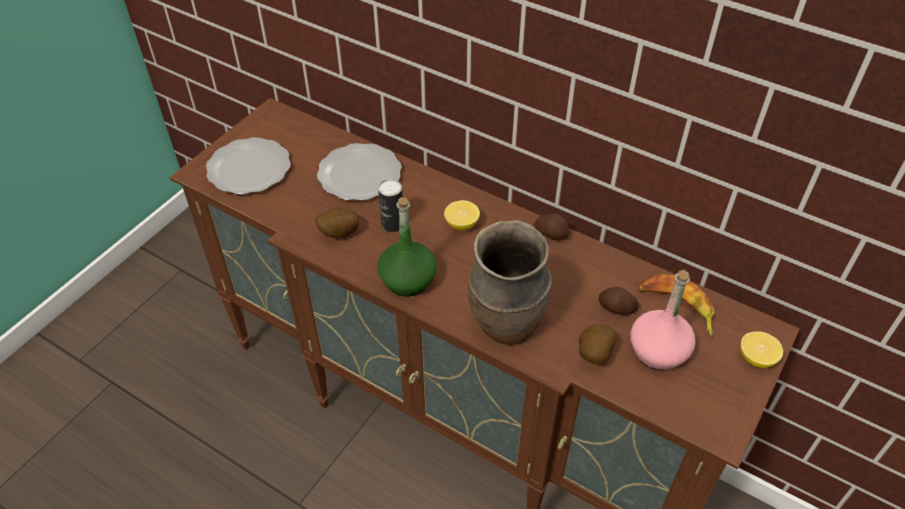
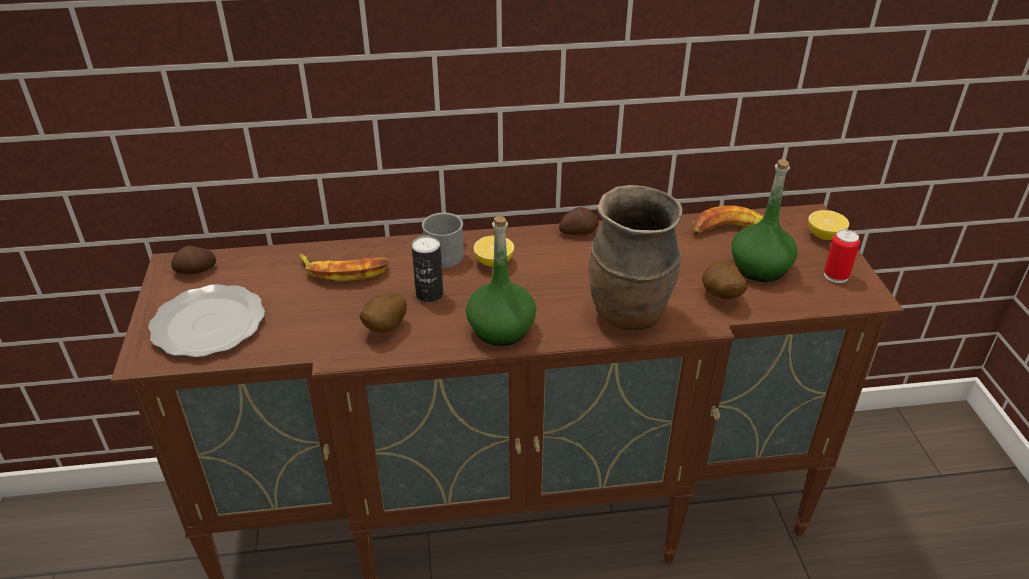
camera: 40 degrees left, 10 degrees down
(361, 174) = (344, 271): plate -> banana
(439, 198) = (447, 253): none -> grey mug
(616, 308) = (695, 256): potato -> potato (196, 270)
(658, 351) = (760, 268): pink bottle -> green bottle
(716, 399) = (836, 275): none -> can

